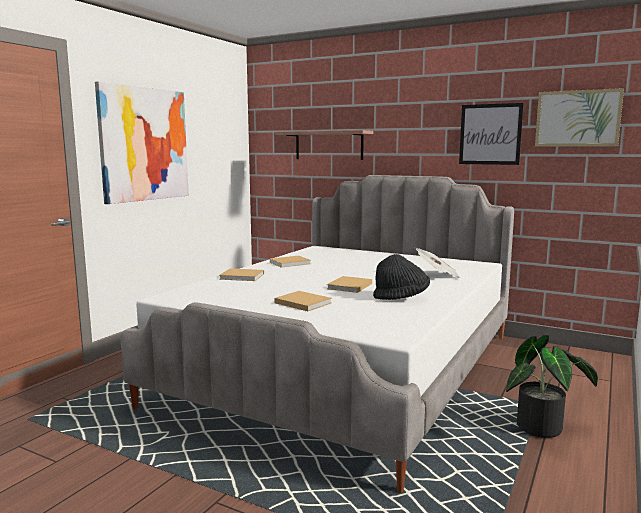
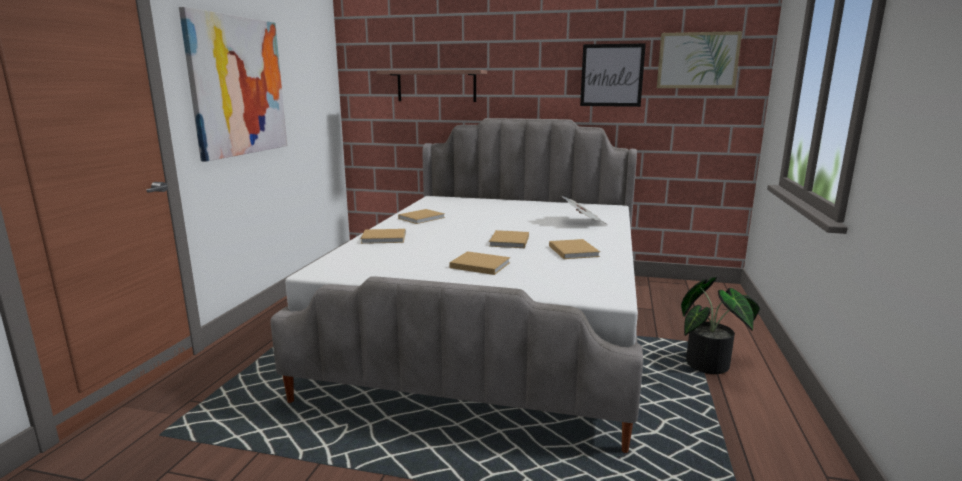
camera: 15 degrees left, 5 degrees up
(401, 297) = (573, 250): black hat -> beige book

